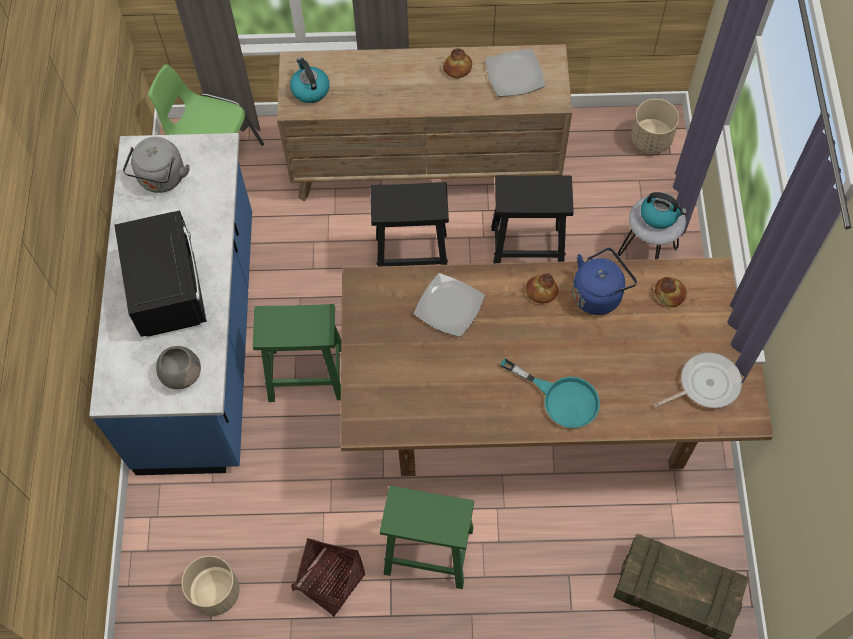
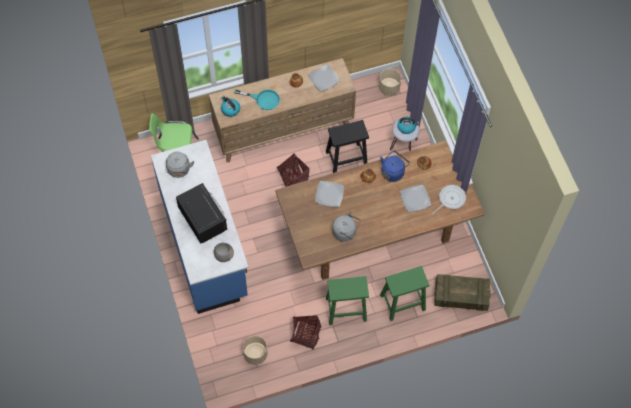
camera: 20 degrees left, 0 degrees up
(305, 374) = (260, 246): green stool -> green stool (402, 302)
(413, 257) = (293, 176): black stool -> basket
(456, 395) = (345, 232): none -> grey kettle
(561, 398) = (391, 221): turquoise frying pan -> turquoise frying pan (263, 99)
(629, 363) = (415, 199): none -> plate

